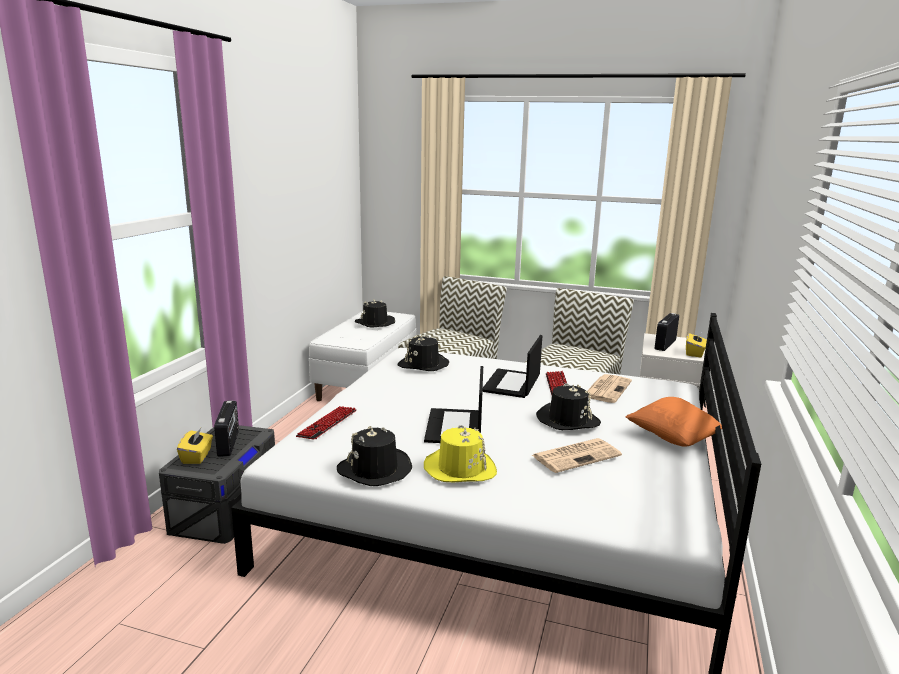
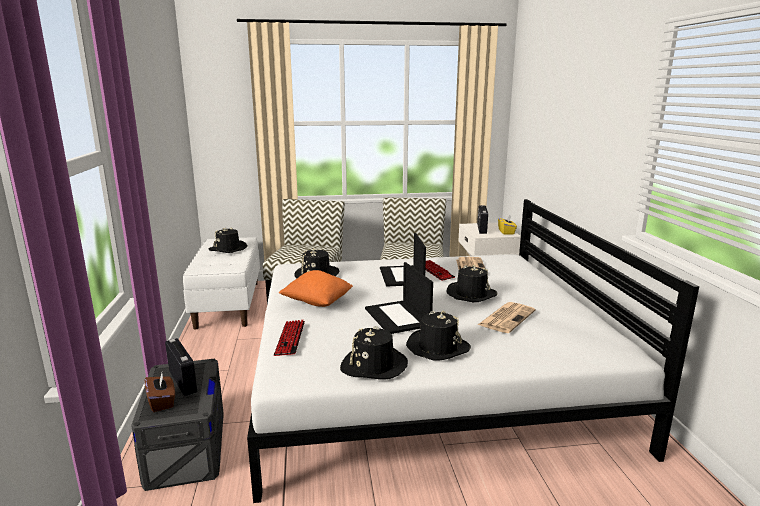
camera: 25 degrees left, 0 degrees up
(197, 457) = (162, 402): yellow tissue box -> brown tissue box
(460, 468) = (437, 347): yellow hat -> black hat
(672, 438) = (547, 292): orange pillow -> orange pillow (317, 302)

